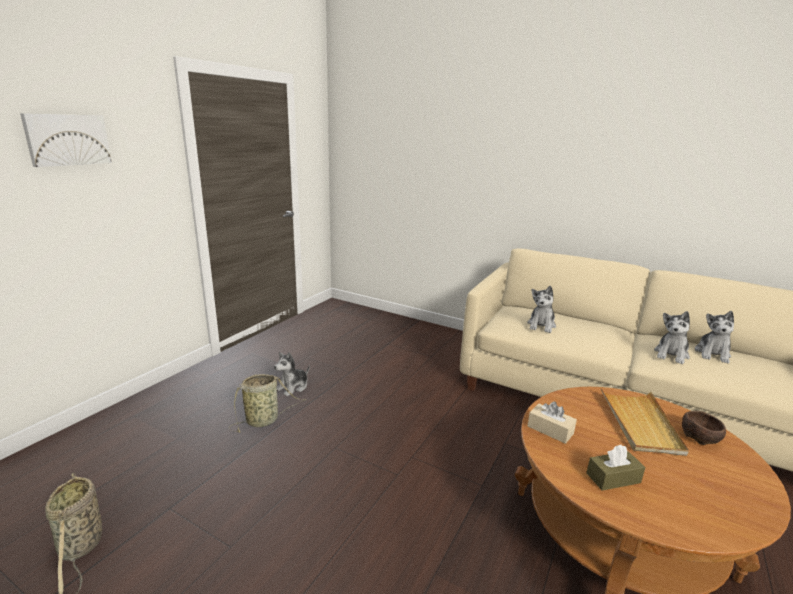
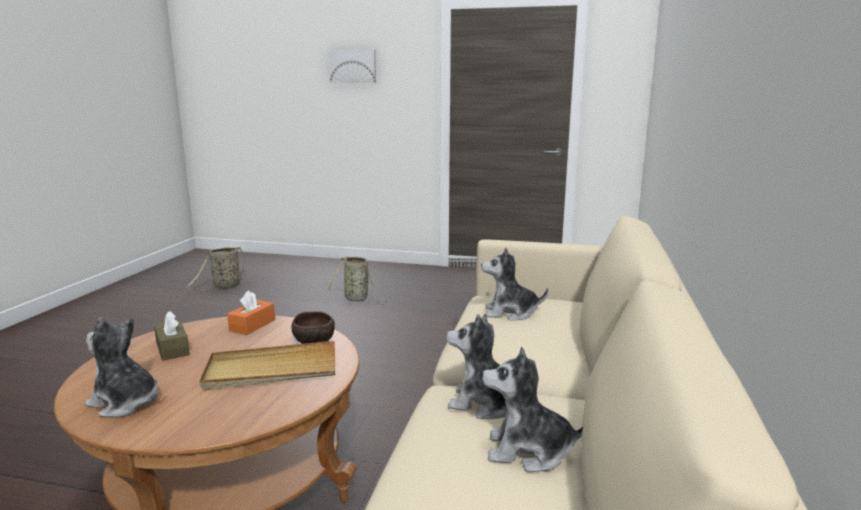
camera: 75 degrees right, 5 degrees down
(293, 387) = (413, 298): plush toy -> plush toy (125, 403)
(550, 430) = (252, 325): beige tissue box -> orange tissue box
(699, 436) = (245, 406): brown bowl -> brown bowl (314, 340)

